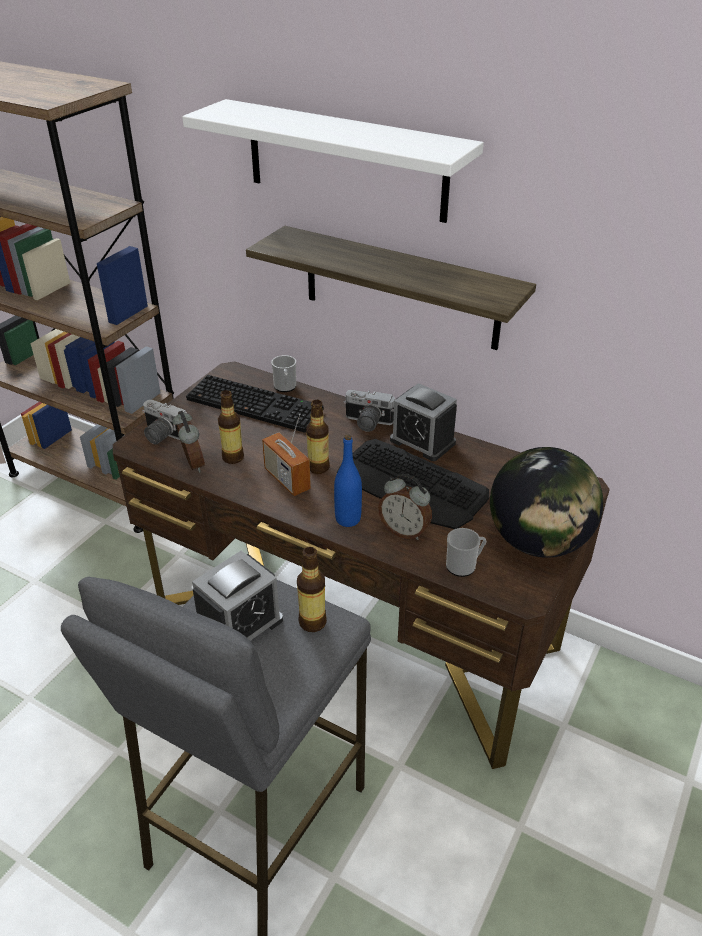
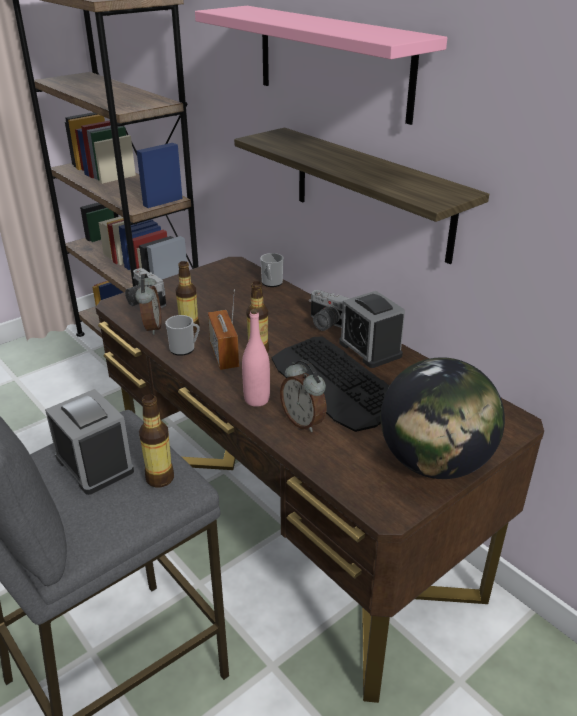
camera: 20 degrees right, 5 degrees down
(240, 625) = (94, 464): alarm clock -> alarm clock turned 105 degrees counterclockwise
(256, 404) = (238, 292): keyboard -> none
(345, 161) = (332, 62): white shelf -> pink shelf
(348, 519) = (256, 399): blue bottle -> pink bottle
(464, 566) = (343, 466): mug -> mug (185, 349)

